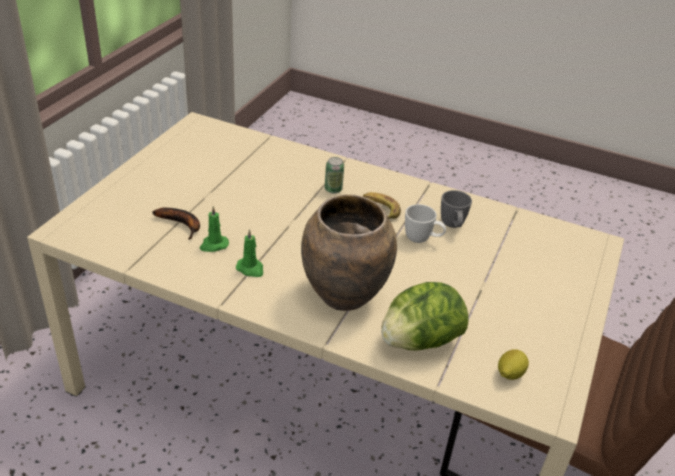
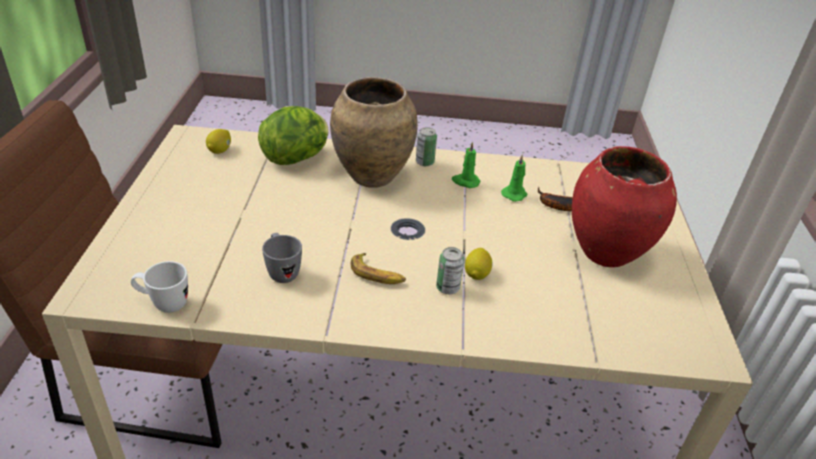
camera: 160 degrees right, 0 degrees up
(190, 183) = (606, 253): none -> red vase
(276, 302) = (424, 162): none -> can
(305, 193) = (477, 274): none -> lemon
(422, 240) = (315, 246): white mug -> white mug (163, 304)

